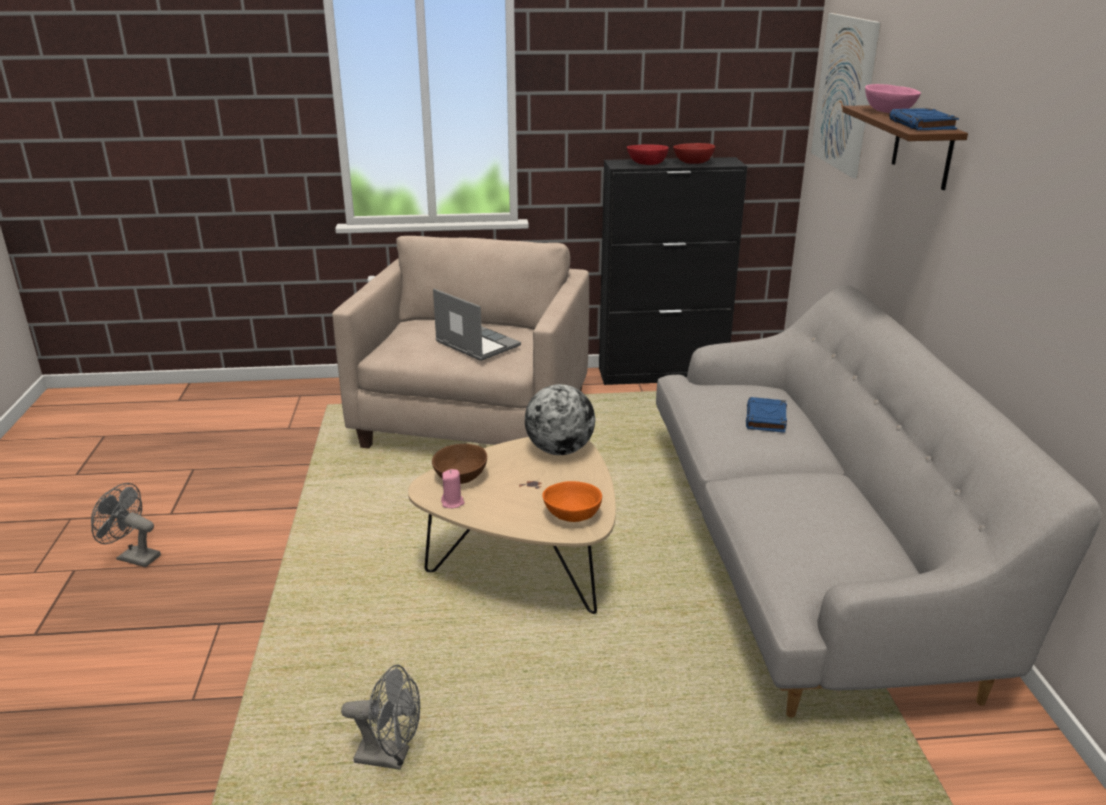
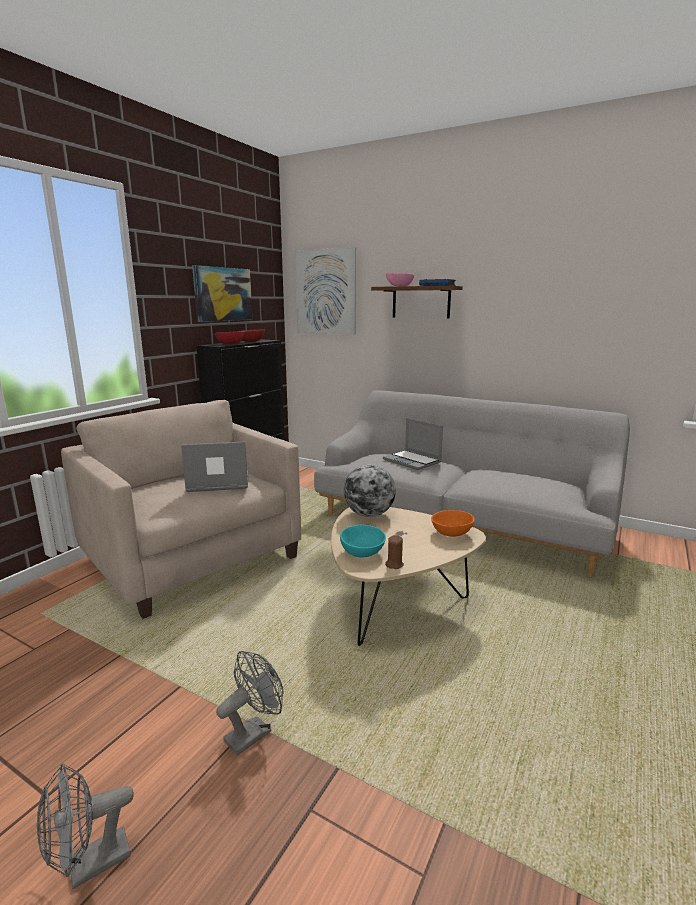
camera: 55 degrees left, 10 degrees down
(390, 756) = (571, 743): grey fan -> grey fan (253, 732)
(453, 503) = (394, 564): pink candle -> brown candle
(460, 477) = (361, 552): brown bowl -> turquoise bowl
(668, 87) = (223, 294): none -> picture
(766, 419) = (413, 461): blue book -> laptop

